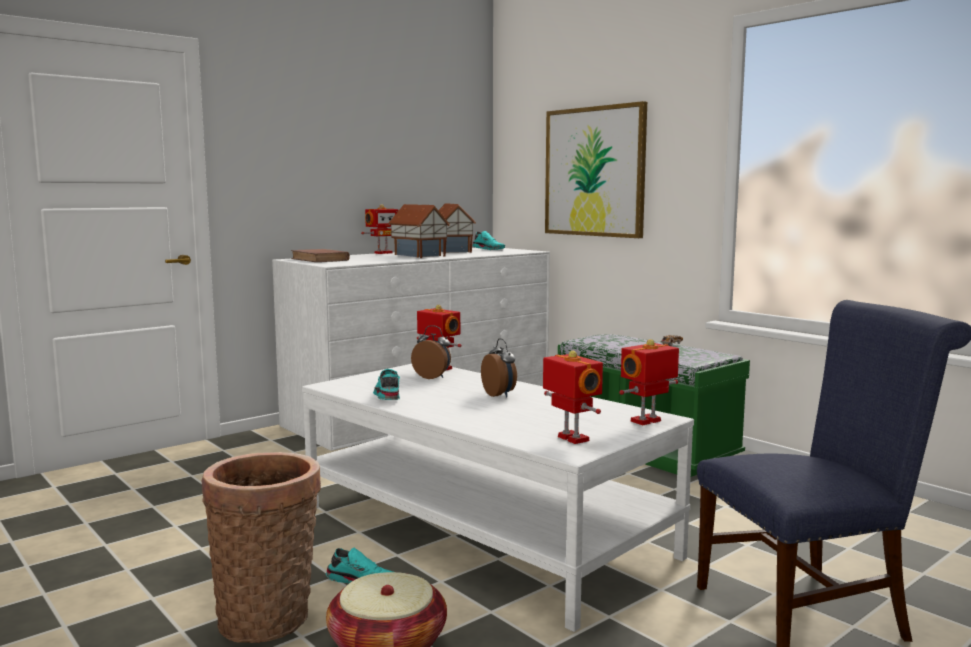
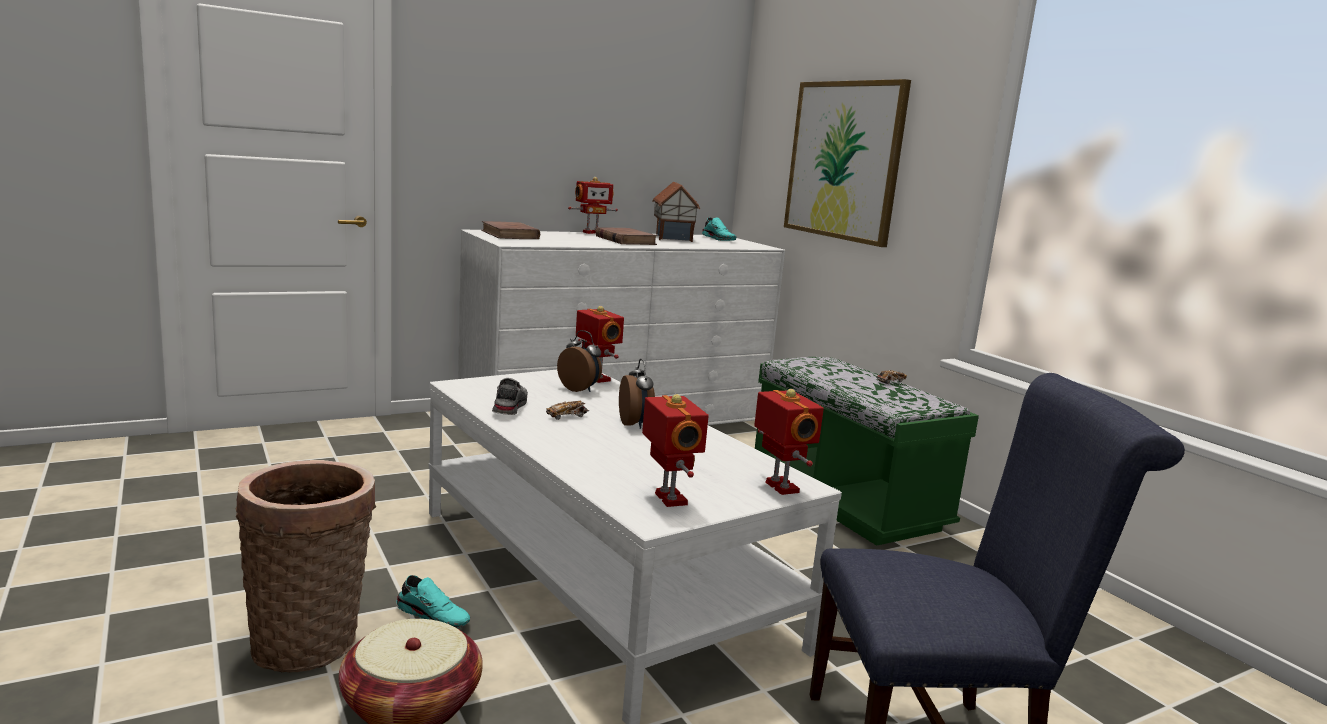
camera: 10 degrees right, 5 degrees up
(386, 396) = (508, 407): turquoise shoe -> grey shoe
(418, 255) = (625, 240): toy house -> brown book
(440, 396) = (567, 416): none -> toy car
(647, 421) = (779, 487): toy robot -> toy robot turned 90 degrees clockwise

